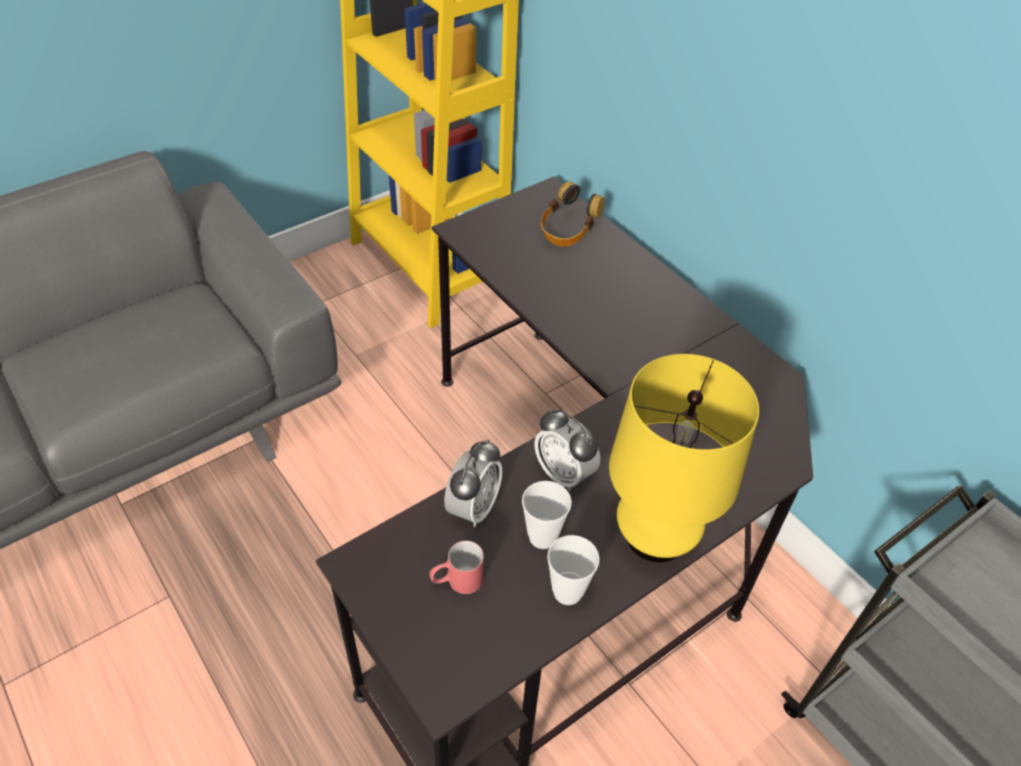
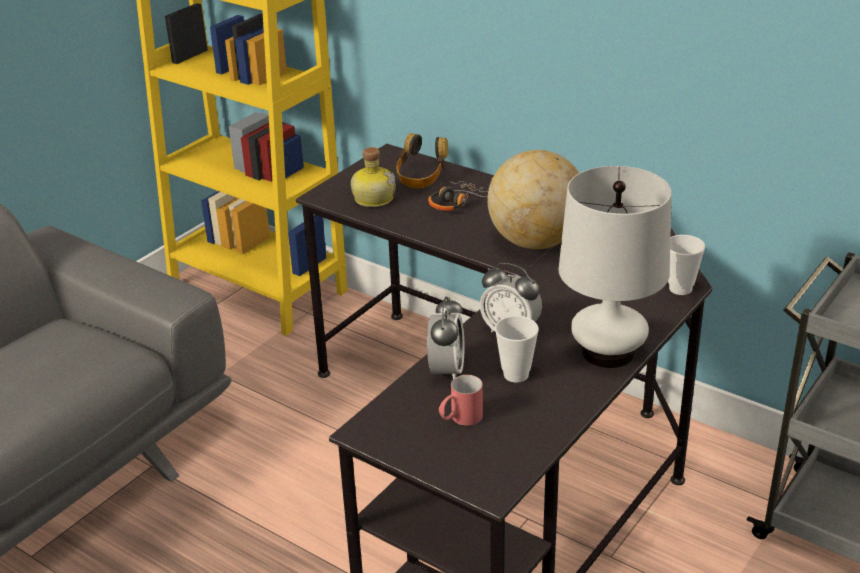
camera: 15 degrees left, 15 degrees down
(507, 246) = (373, 198): none -> bottle
(567, 592) = (556, 402): cup -> cup (680, 289)
(588, 275) = (456, 202): none -> headphones
(647, 354) = (536, 242): none -> globe
(655, 536) = (608, 352): yellow table lamp -> white table lamp

